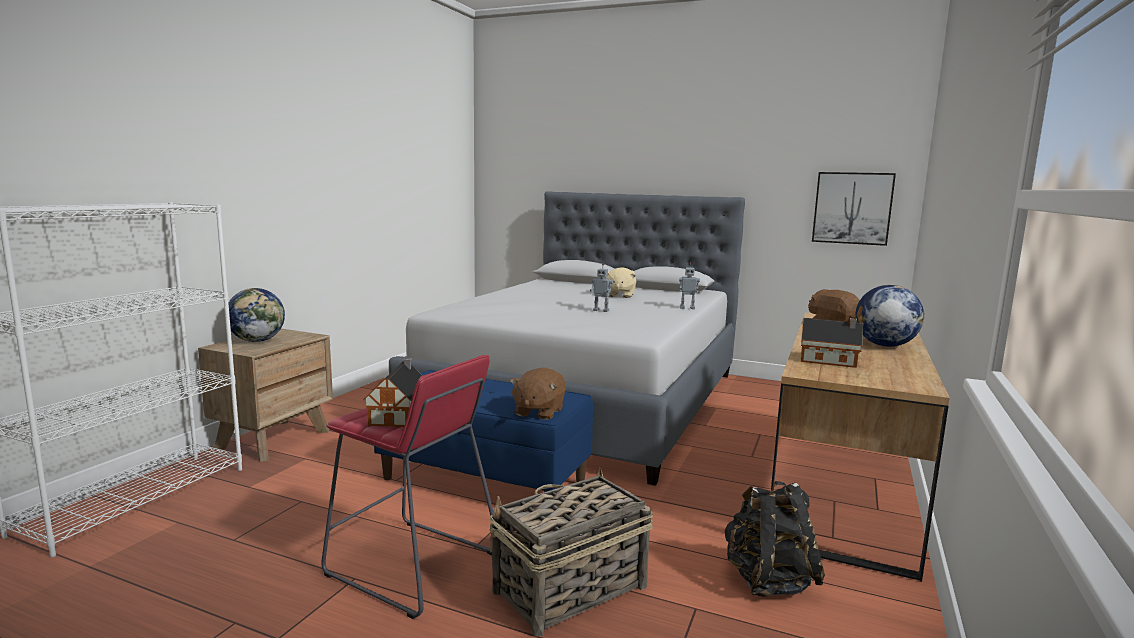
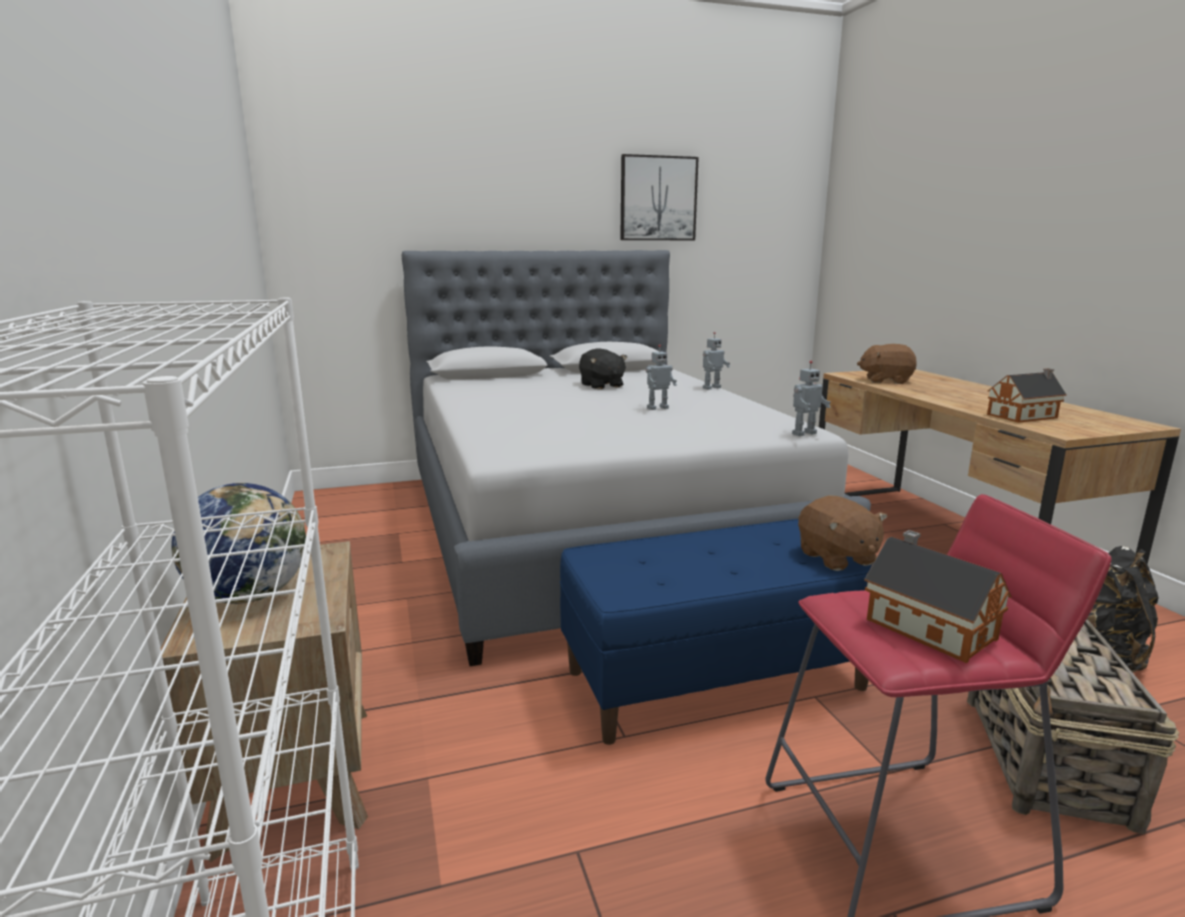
camera: 40 degrees left, 5 degrees up
(619, 295) = (601, 385): beige plush toy -> black plush toy
(631, 337) = (803, 433): none -> toy robot
(852, 208) = (766, 258): picture -> picture (658, 198)
(884, 345) = (984, 393): globe -> none

